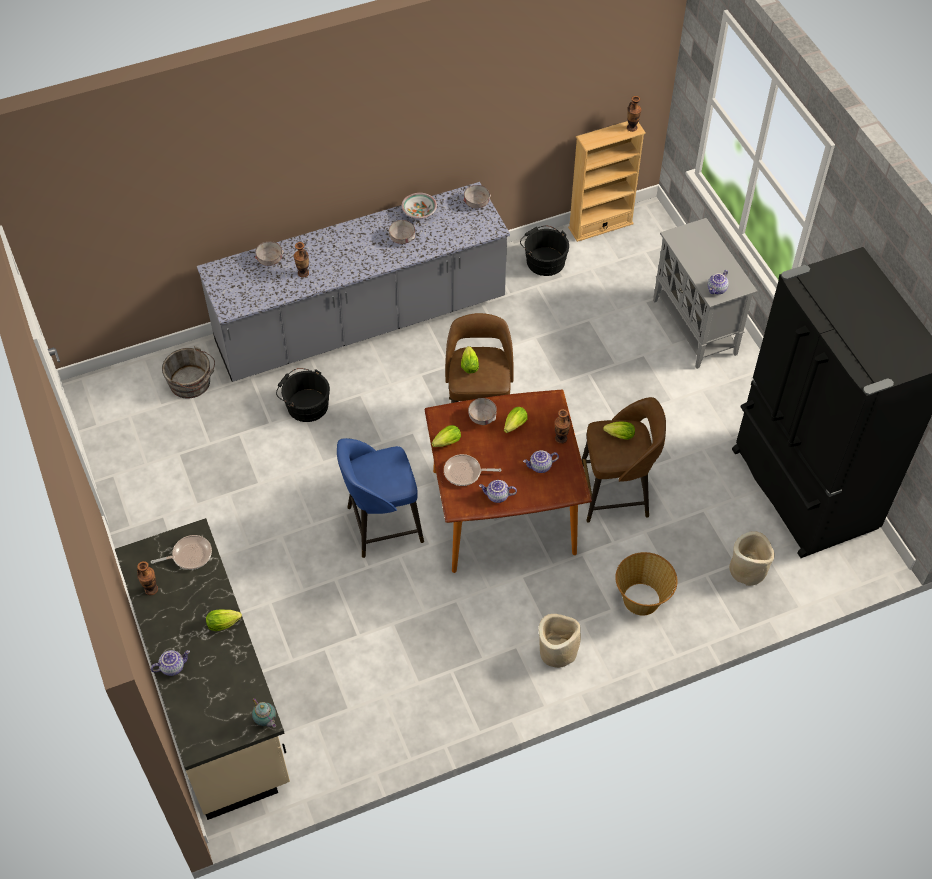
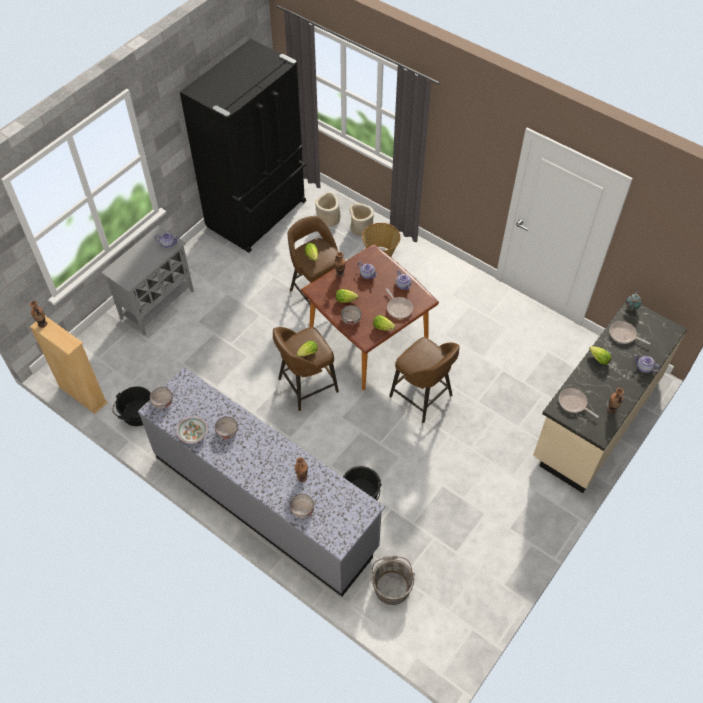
camera: 120 degrees left, 0 degrees up
(233, 679) = (623, 335): none -> frying pan
(382, 525) = (422, 397): blue stool -> brown stool
(557, 650) = (439, 277): beige planter -> beige planter (360, 228)

